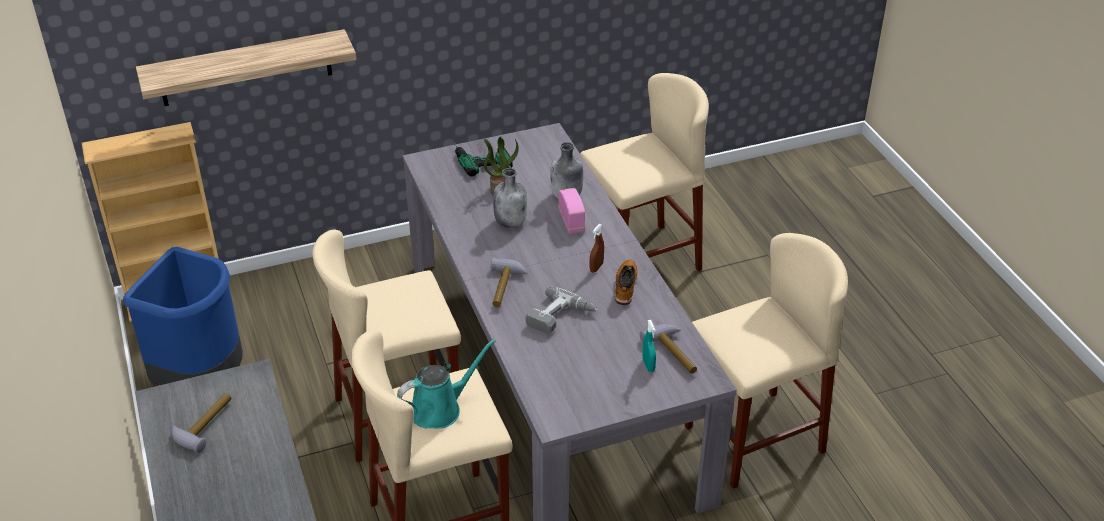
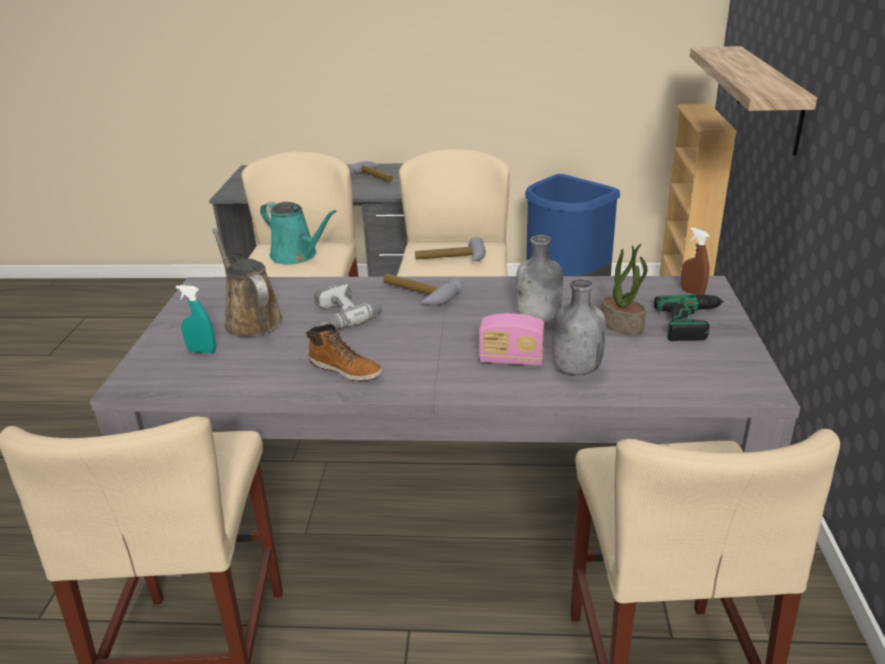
camera: 115 degrees right, 10 degrees down
(440, 409) = (297, 255): turquoise watering can -> turquoise watering can turned 45 degrees counterclockwise
(592, 361) = (251, 320): none -> brown watering can
(596, 267) = (401, 357): brown spray bottle -> brown spray bottle (692, 292)
(674, 353) = (197, 373): hammer -> hammer (451, 260)

